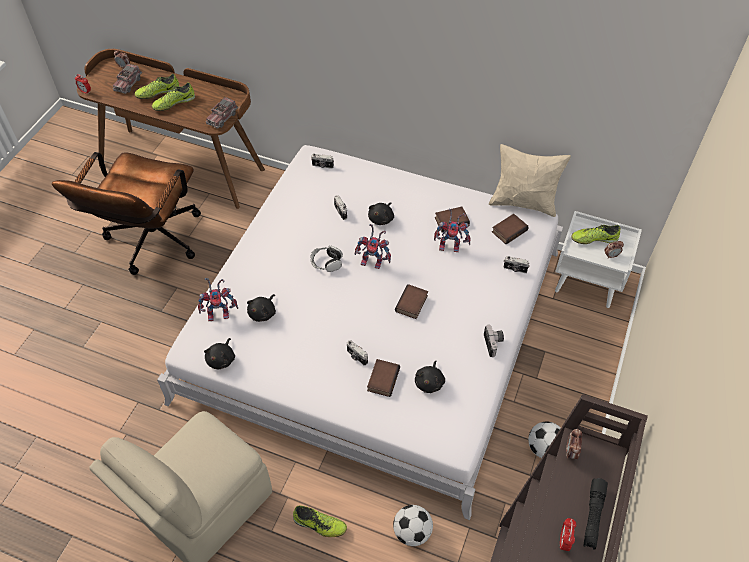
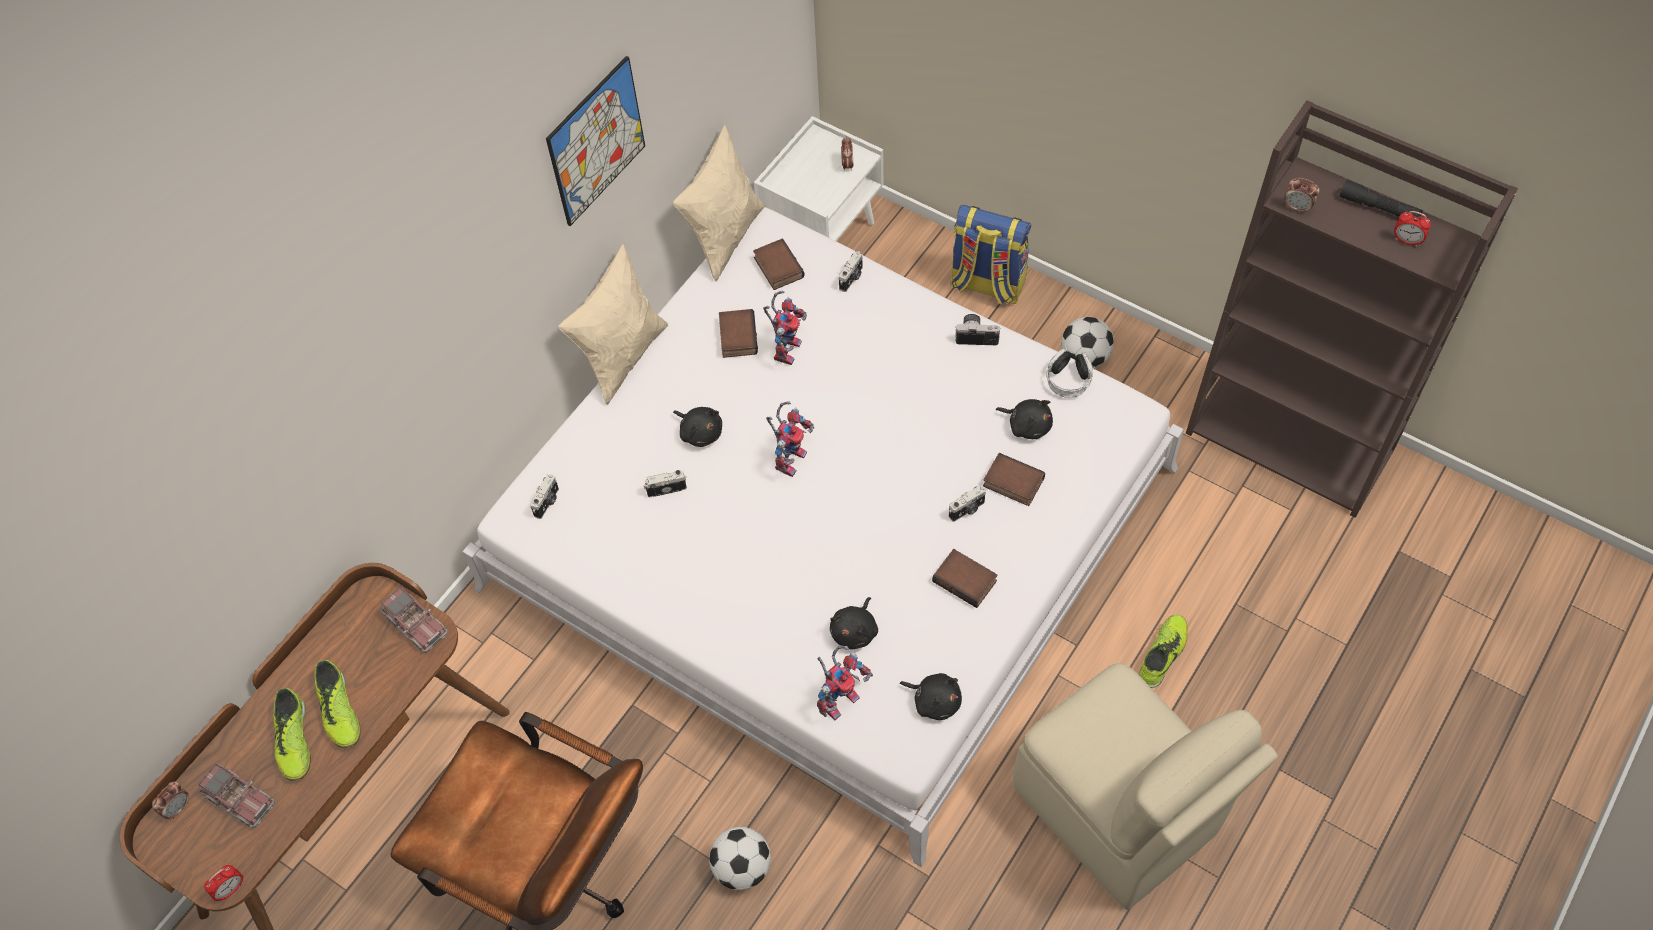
camera: 75 degrees left, 5 degrees up
(220, 312) = (840, 697): toy robot -> toy robot turned 45 degrees clockwise
(263, 313) = (855, 631): black plush toy -> black plush toy turned 75 degrees clockwise
(326, 262) = (775, 524): headphones -> headphones (1068, 379)
(412, 304) = (886, 421): book -> book (966, 580)
(412, 532) = (1187, 539): football -> football (742, 867)
(423, 176) = (623, 357): none -> beige pillow
(474, 58) = (596, 141): none -> picture
(584, 379) = (987, 284): none -> backpack
(594, 239) = (811, 176): shoe -> none

